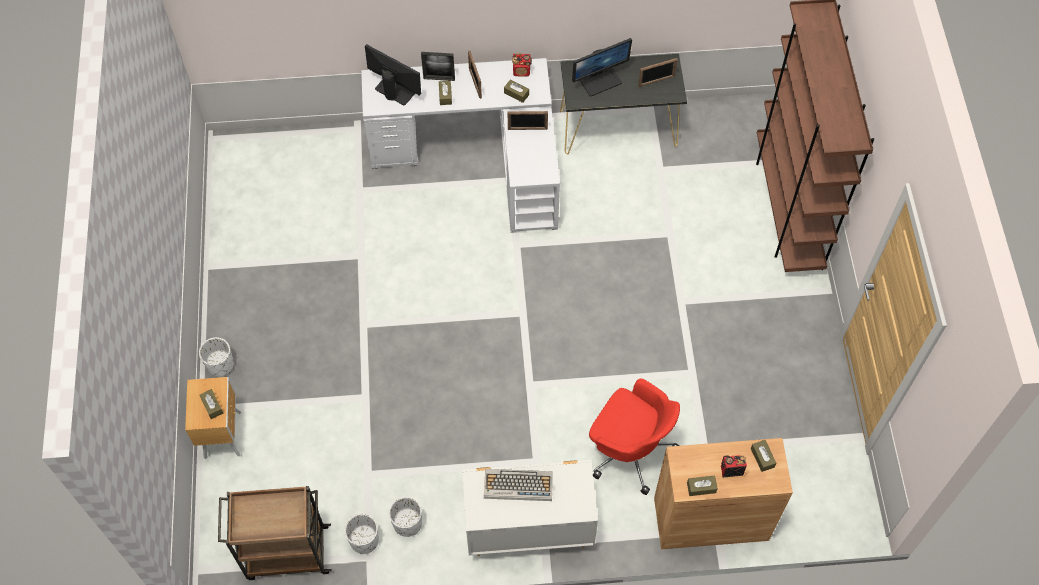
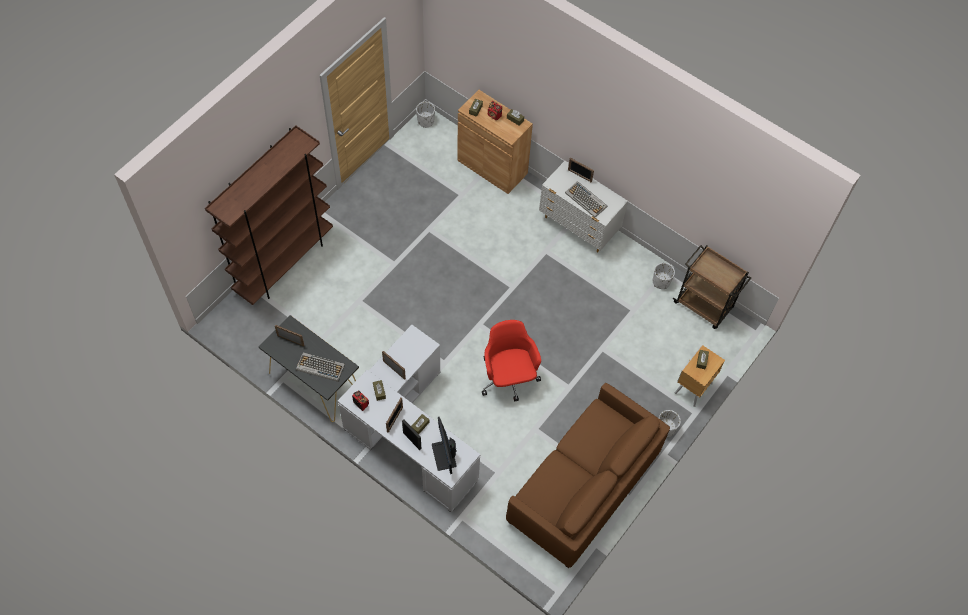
camera: 140 degrees left, 0 degrees up
(262, 240) = (583, 487): none -> brown sofa
(407, 523) = (633, 273): white planter -> white planter (426, 121)
(558, 513) = (579, 176): none -> picture frame
(600, 80) = (320, 367): monitor -> keyboard
(629, 449) = (497, 221): red office chair -> red office chair (508, 378)

